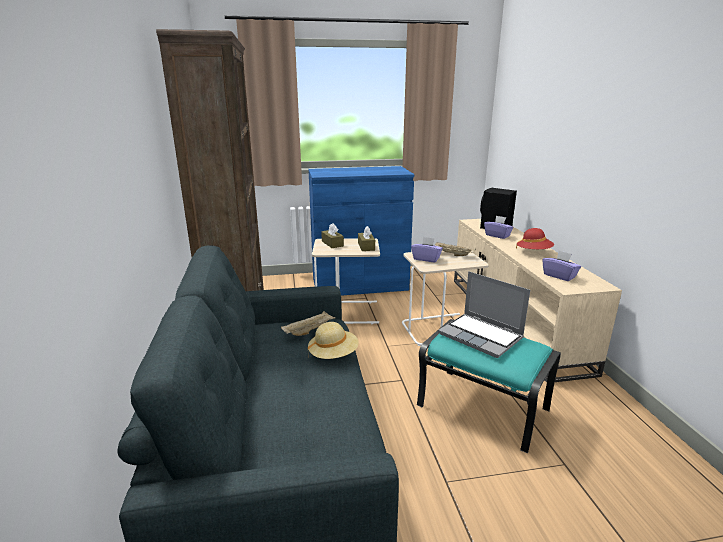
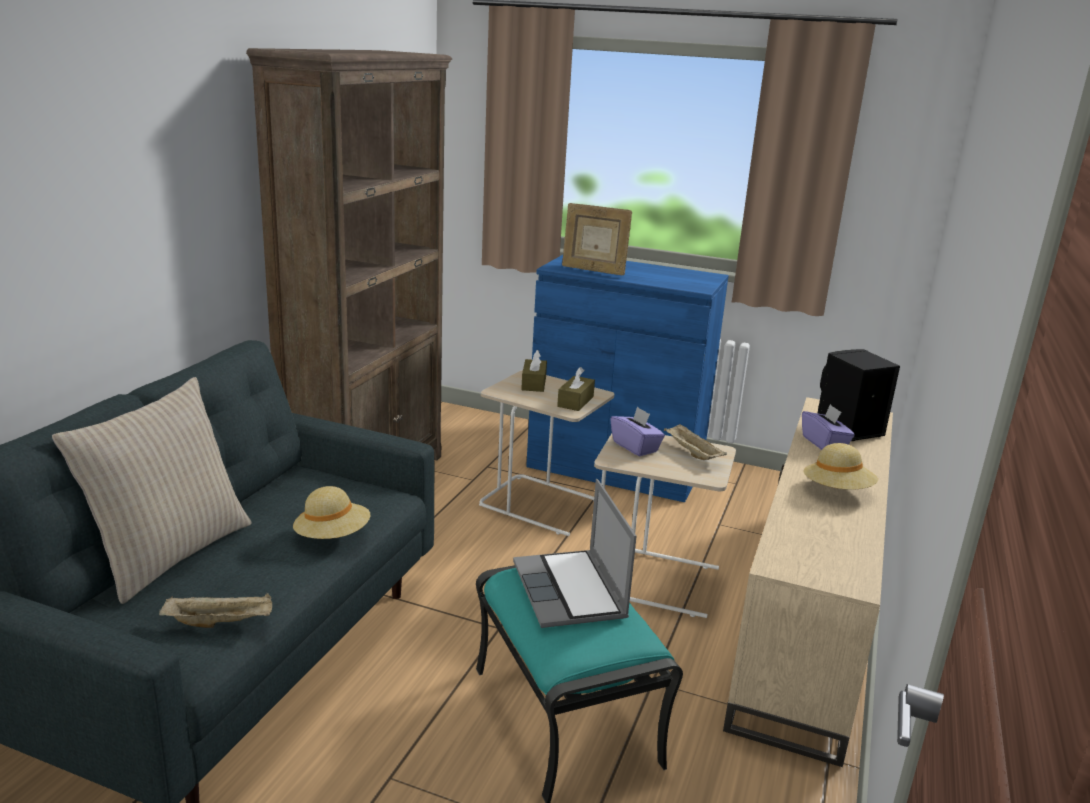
camera: 30 degrees right, 0 degrees up
(247, 405) = (169, 553): none -> beige pillow
(309, 331) = (348, 496): beige tray -> beige tray (221, 622)
(341, 173) = (593, 271): none -> picture frame
(534, 252) = (837, 491): red hat -> beige hat
(559, 276) = (804, 543): purple tissue box -> none

